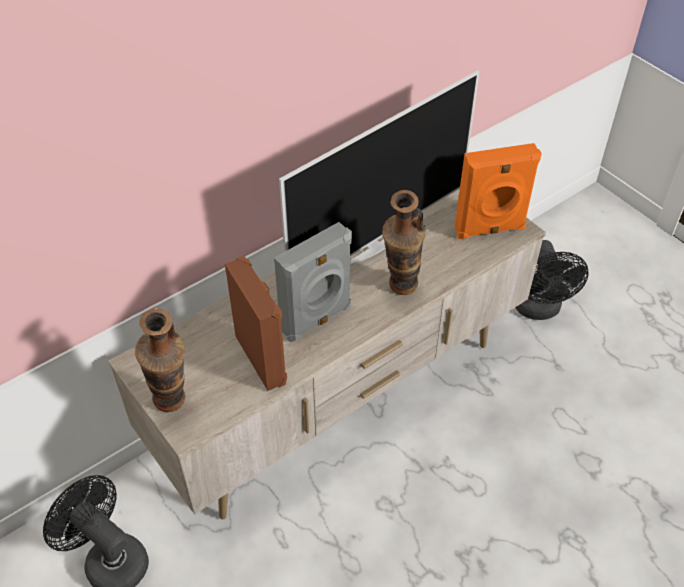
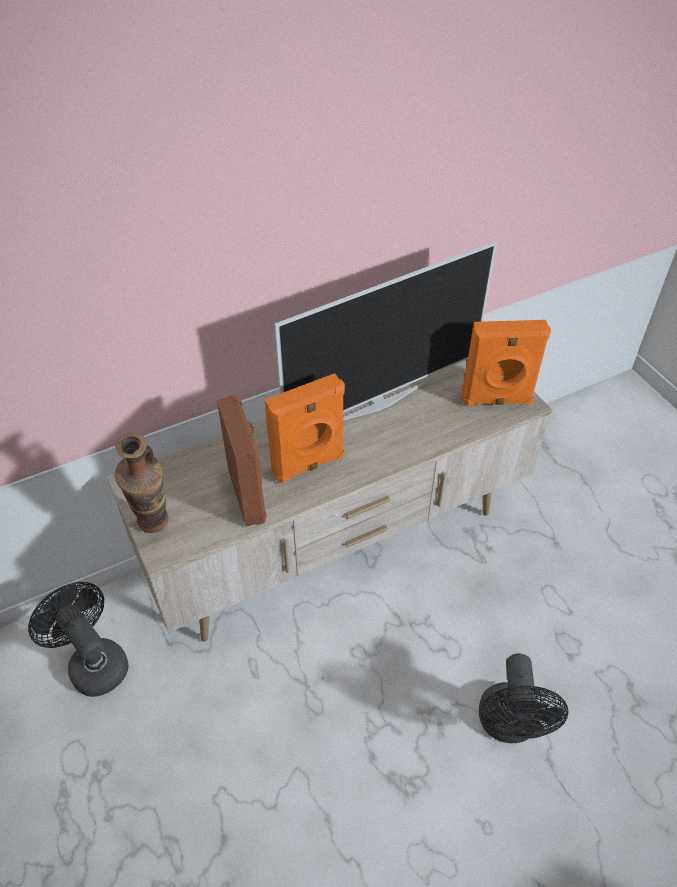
camera: 10 degrees right, 0 degrees up
(317, 320) = (309, 465): grey speaker -> orange speaker
(400, 292) = (394, 449): vase -> none
(539, 309) = (548, 486): black fan -> black fan (509, 726)

